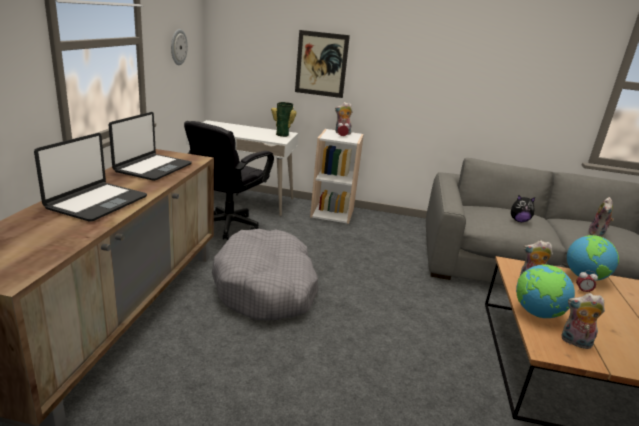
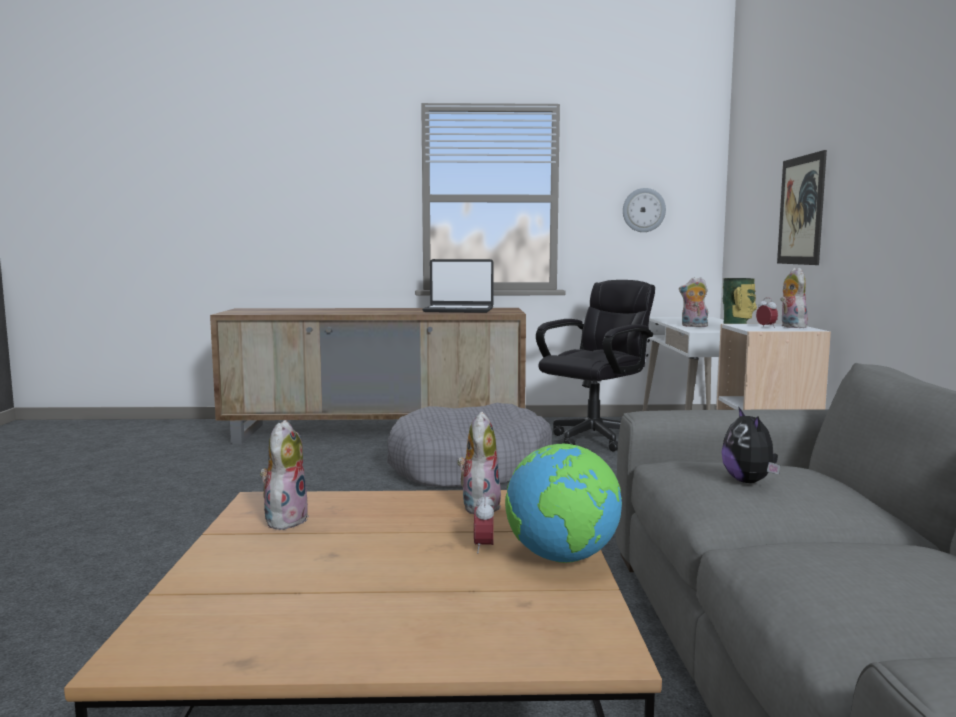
camera: 80 degrees right, 15 degrees down
(96, 202) = (358, 311): laptop -> none
(227, 228) = (595, 439): black office chair -> black office chair turned 120 degrees clockwise
(536, 313) = (365, 503): globe -> none
(597, 234) = (841, 564): plush toy -> plush toy (693, 326)

